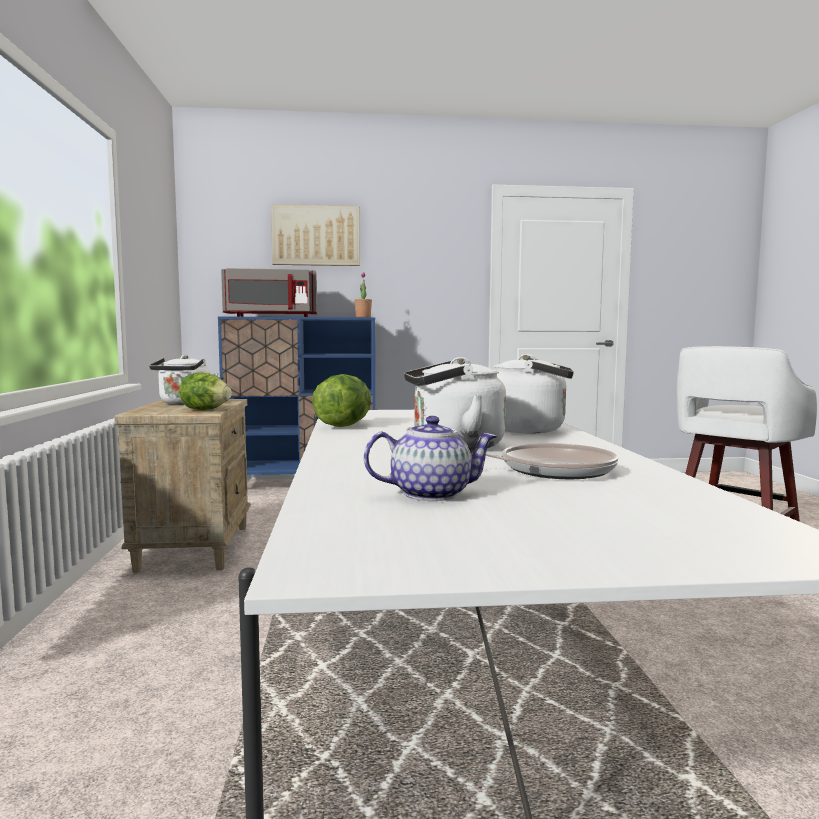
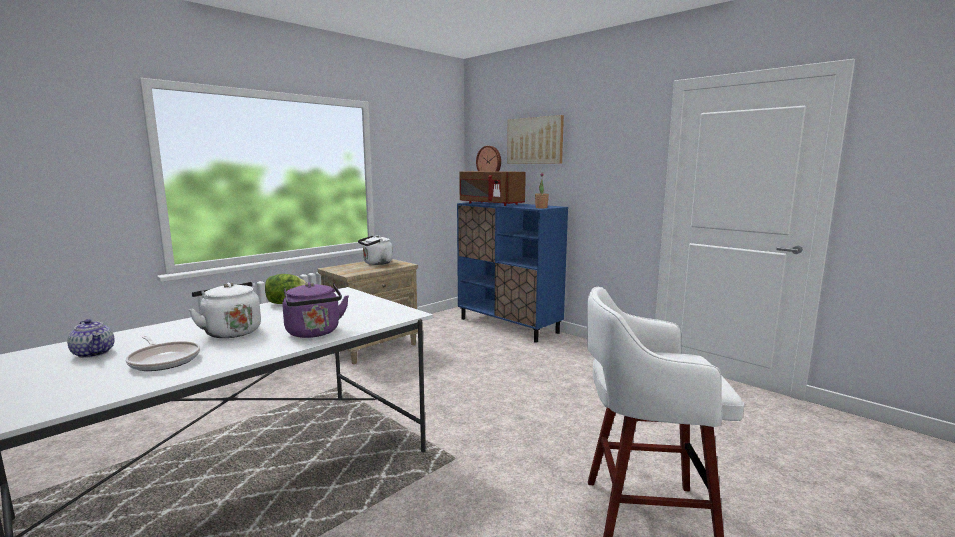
camera: 50 degrees right, 5 degrees up
(205, 410) = (356, 271): lettuce -> none
(234, 261) = (489, 161): none -> wall clock
(271, 316) = (489, 204): grey microwave -> brown microwave
(531, 430) = (314, 333): white kettle -> purple kettle

